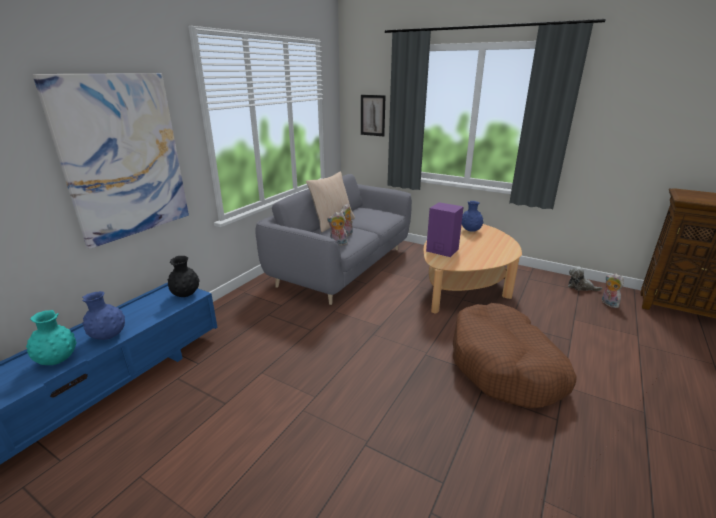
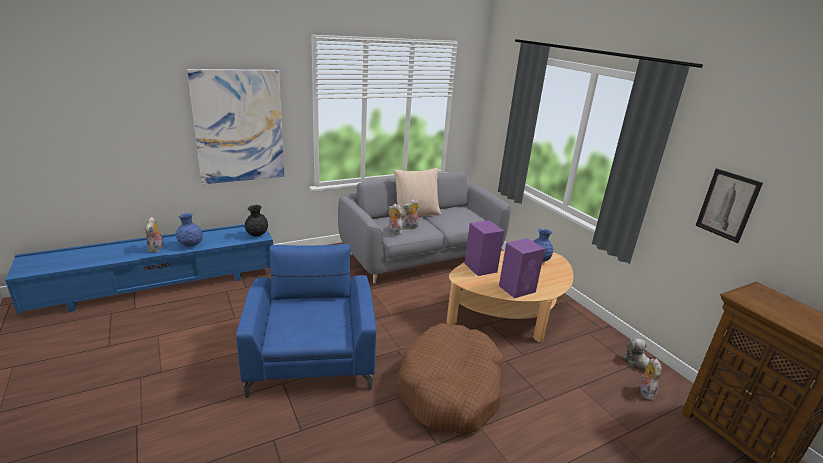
camera: 30 degrees right, 0 degrees up
(58, 360) = (156, 249): turquoise vase -> plush toy
(354, 397) = (311, 353): none -> blue armchair
(372, 115) = (500, 119): picture -> picture (727, 205)
(490, 256) = (517, 288): none -> purple speaker

